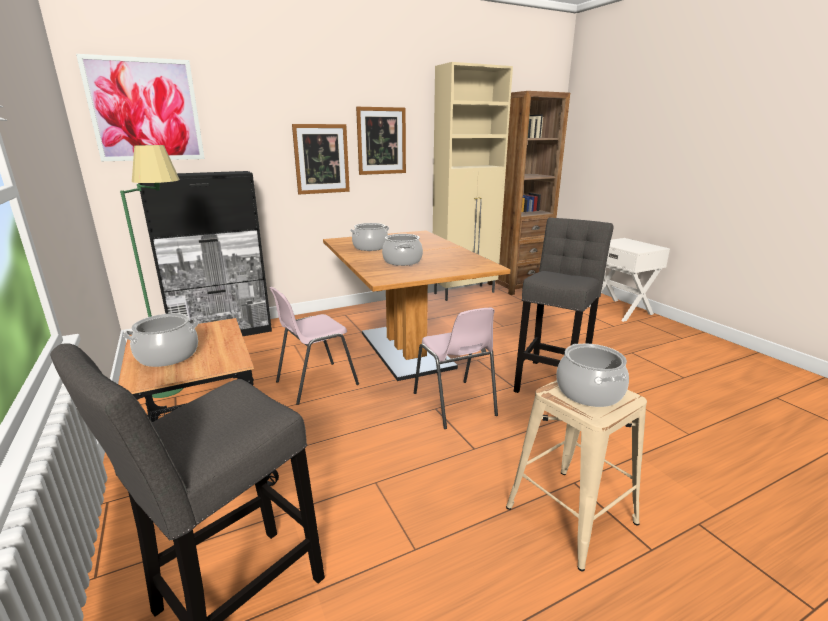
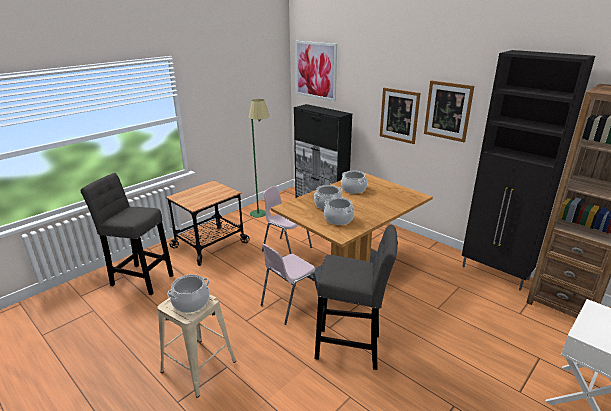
camera: 70 degrees right, 5 degrees up
(168, 356) = (196, 193): cooking pot -> cooking pot (338, 219)
(465, 293) = (495, 273): beige cabinet -> black cabinet

